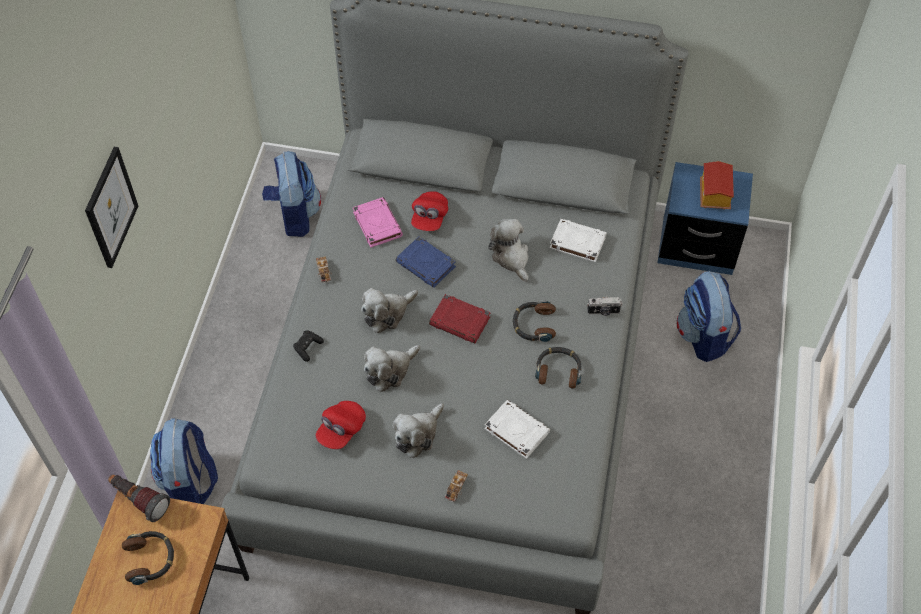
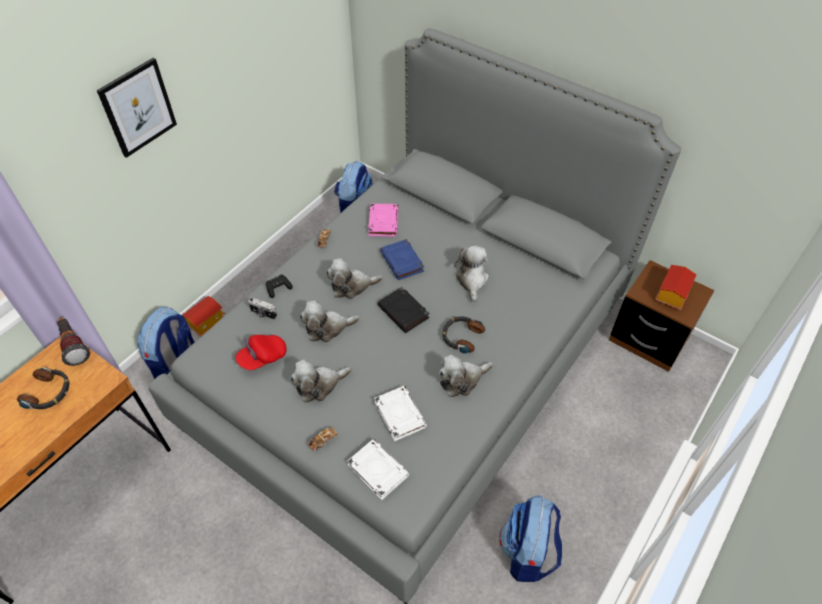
camera: 25 degrees right, 5 degrees down
(195, 420) = (206, 323): none -> toy house
(429, 218) = (424, 231): red cap -> none
(460, 321) = (404, 312): red book -> black book
(558, 370) = (462, 380): headphones -> plush toy
(577, 242) = (531, 287): white book -> white book (377, 470)
(603, 312) = (525, 348): camera -> camera (263, 314)
(697, 246) = (648, 339): blue nightstand -> brown nightstand
(703, 336) = (621, 411): backpack -> backpack (527, 552)

